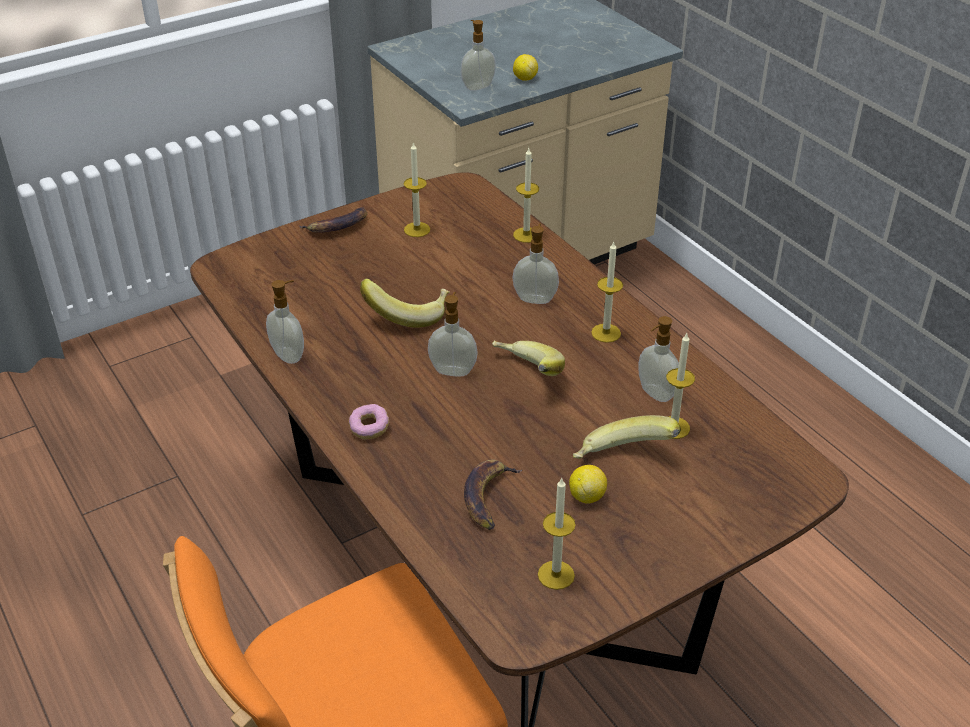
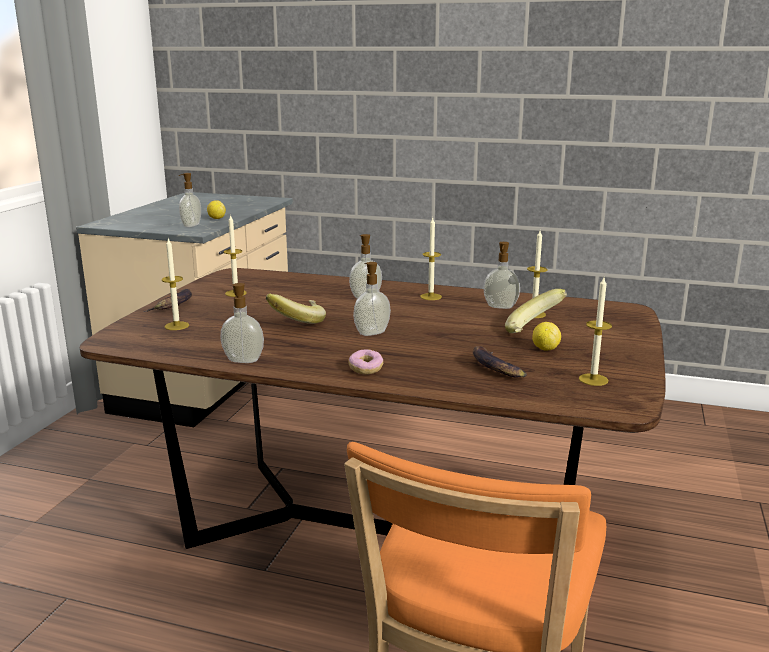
camera: 40 degrees left, 20 degrees down
(525, 375) = (418, 322): banana -> none
(526, 235) = (312, 279): candle -> candle (176, 326)

